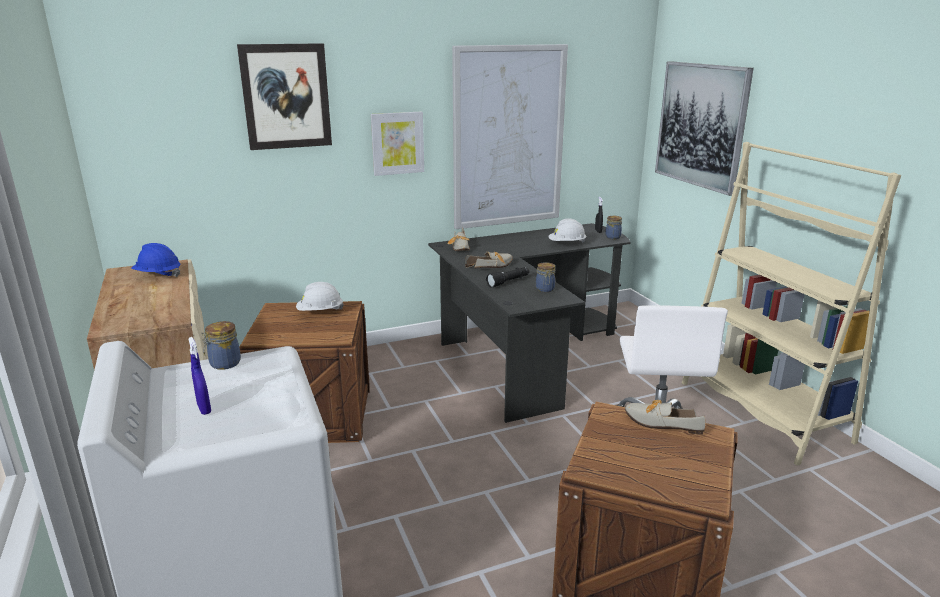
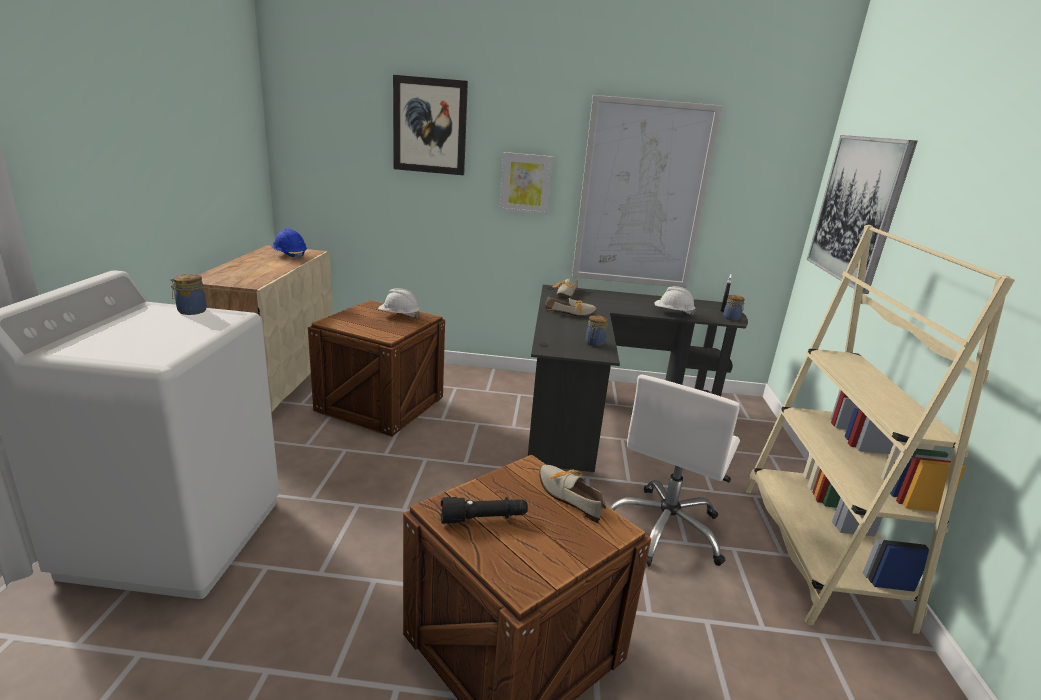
camera: 25 degrees right, 0 degrees up
(204, 409) = (122, 334): blue spray bottle -> none
(509, 282) = (569, 329): black flashlight -> black flashlight (483, 518)

